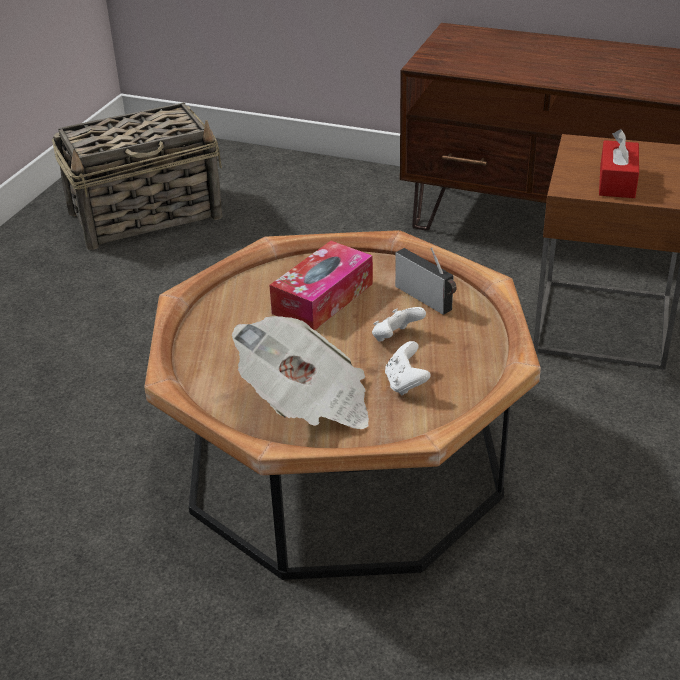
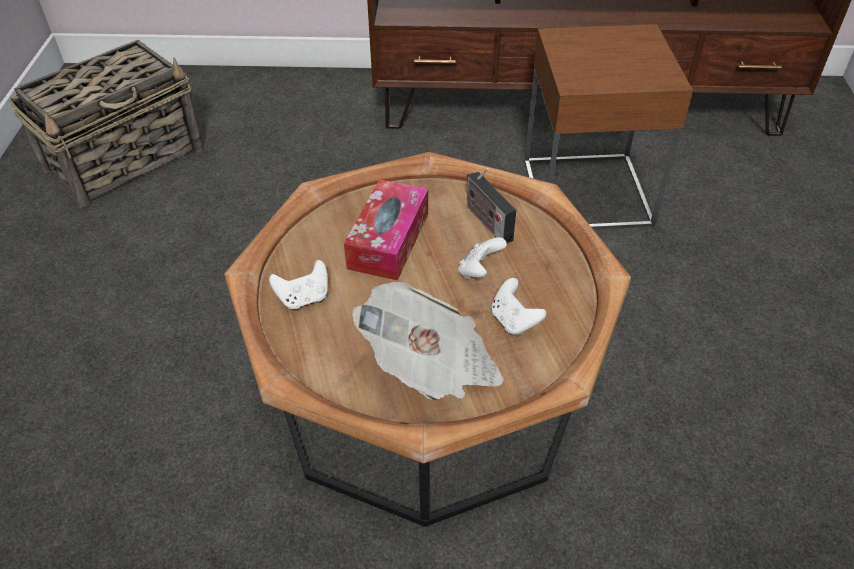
camera: 20 degrees left, 10 degrees up
(221, 329) = (303, 298): none -> white game controller
(426, 299) = (486, 221): radio -> radio turned 150 degrees counterclockwise
(617, 181) = (612, 71): red tissue box -> none

